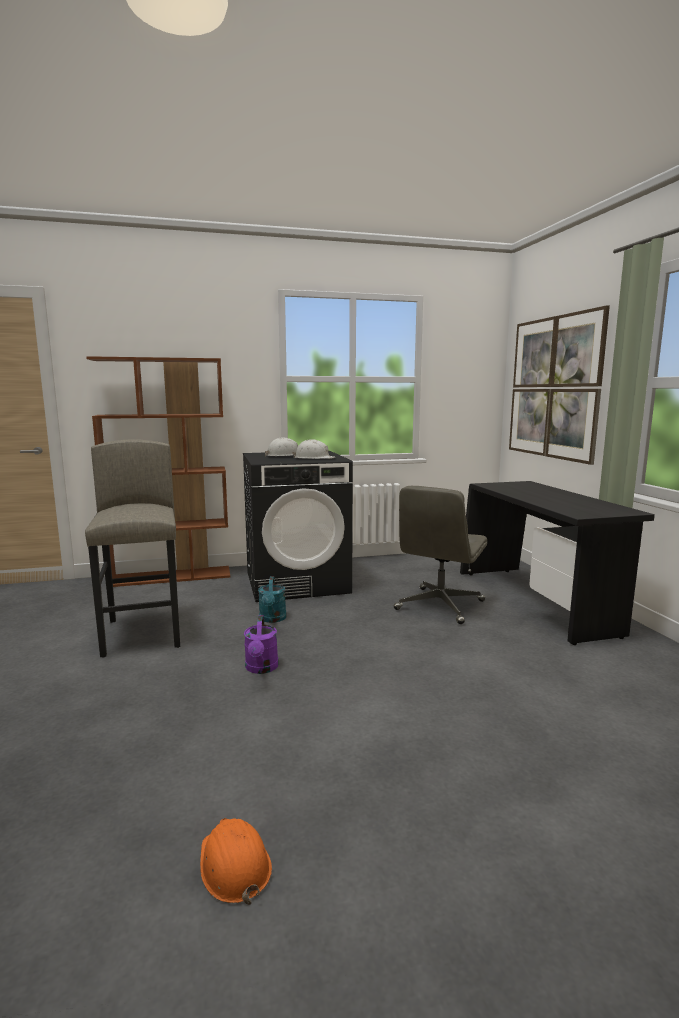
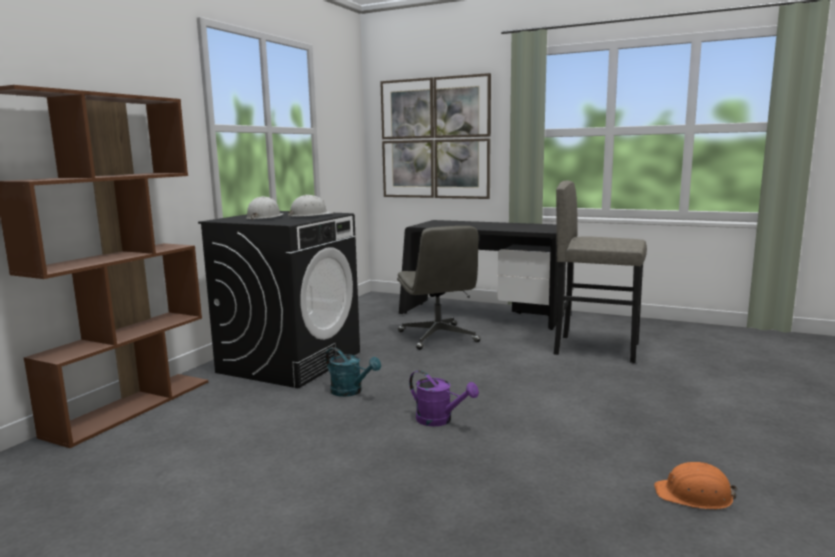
camera: 50 degrees left, 0 degrees up
(144, 633) = (265, 453): grey stool -> grey stool (596, 348)

